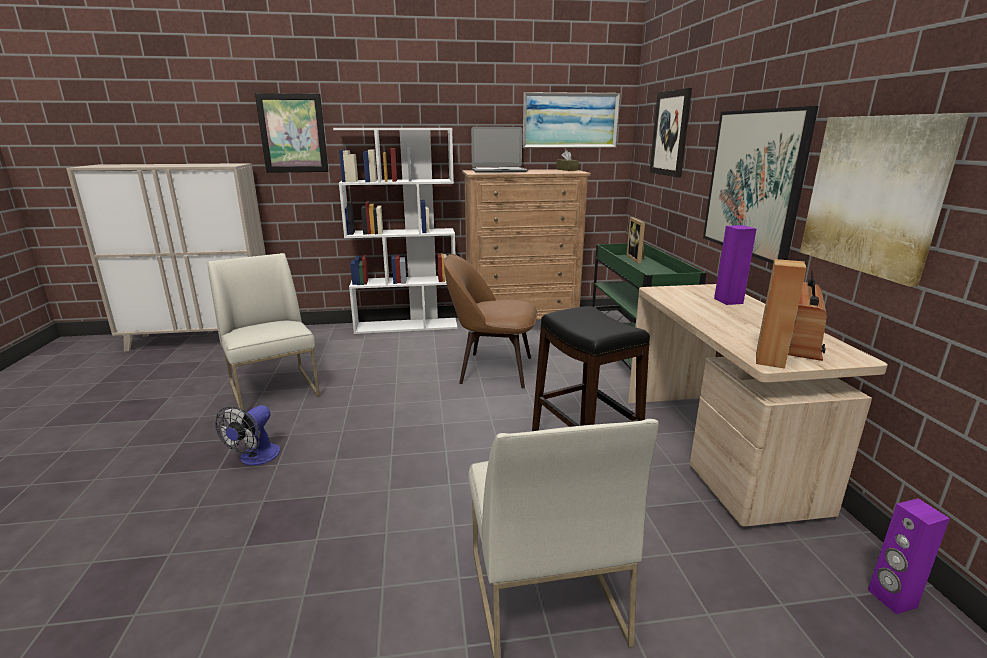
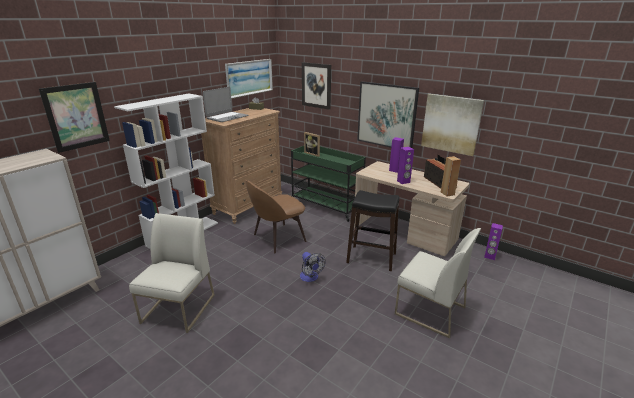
camera: 45 degrees left, 5 degrees up
(255, 458) = (246, 344): fan -> fan (310, 278)
(275, 390) = (179, 309): white chair -> white chair turned 90 degrees clockwise
(705, 318) = (403, 182): none -> purple speaker

